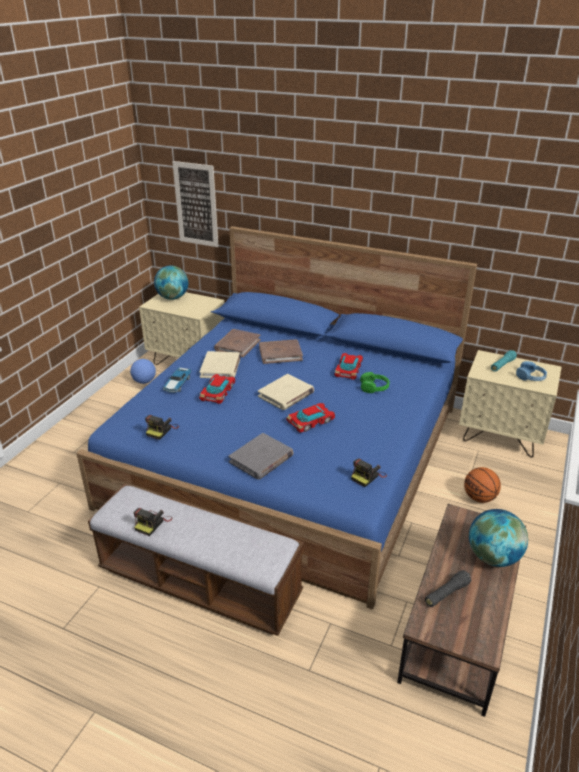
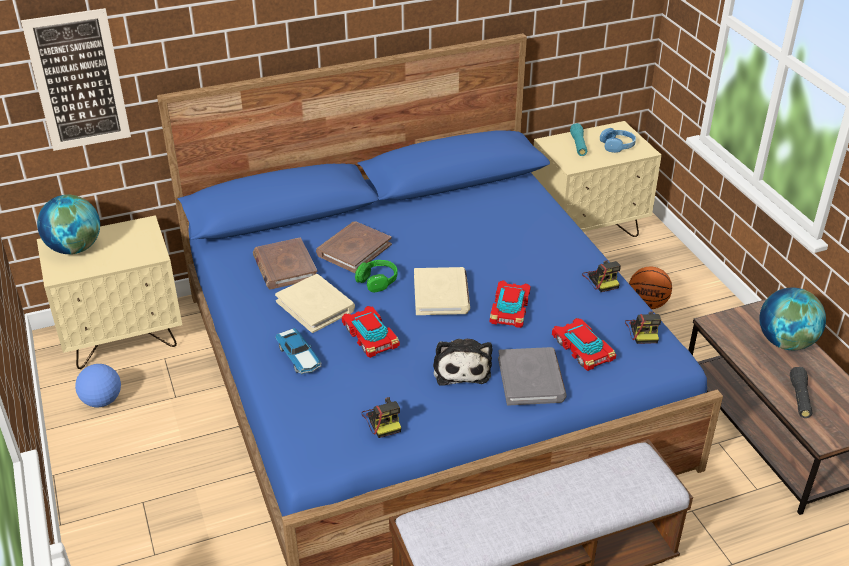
camera: 45 degrees left, 5 degrees up
(152, 523) = (500, 530): camera -> camera (601, 279)
(238, 432) = (461, 368): none -> plush toy
(349, 369) = (454, 228): toy car -> toy car (583, 349)
(374, 387) = (509, 234): green headphones -> green headphones (377, 280)

